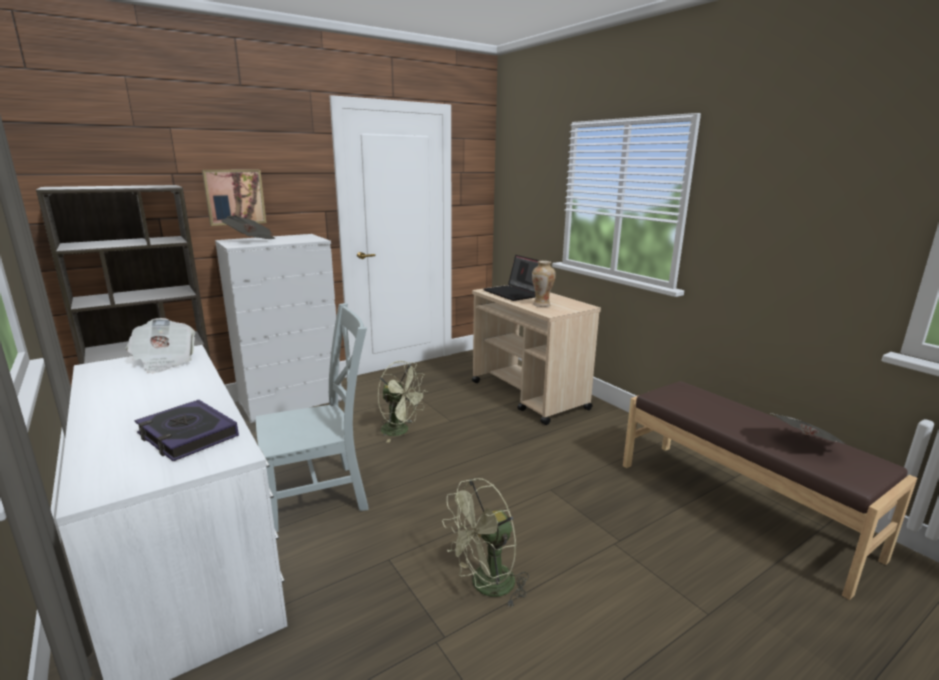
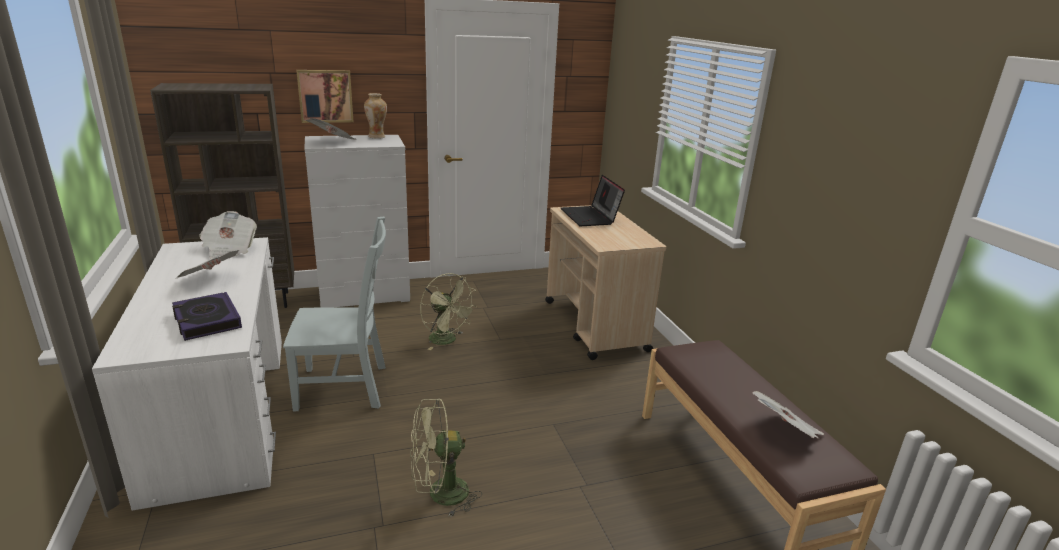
camera: 15 degrees right, 5 degrees up
(160, 392) = (210, 279): none -> newspaper
(541, 305) = (605, 235): vase -> vase (376, 137)

